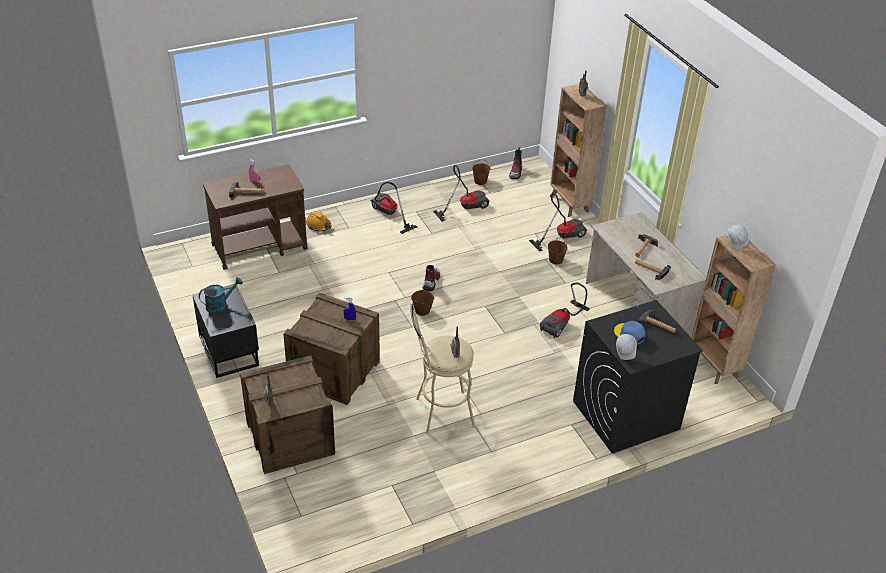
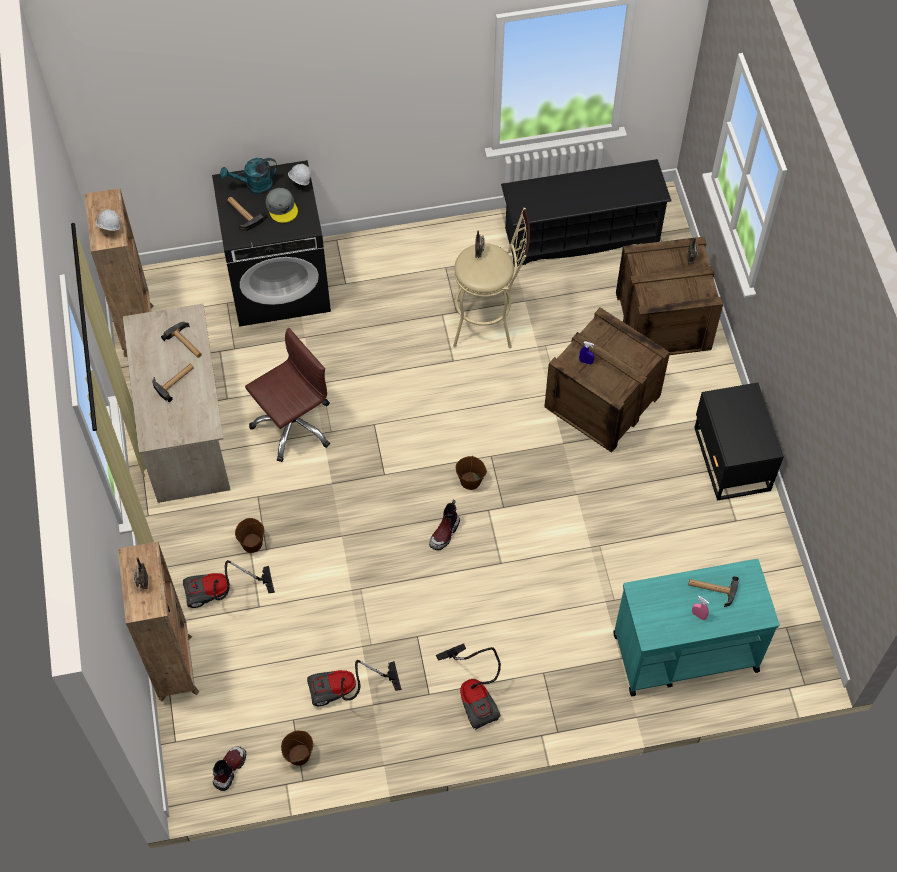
camera: 165 degrees left, 20 degrees up
(220, 305) = (746, 431): turquoise watering can -> turquoise watering can (254, 186)
(260, 247) = (684, 652): brown cart -> turquoise cart
(319, 225) = (589, 687): orange hard hat -> none
(375, 500) = (581, 235): none -> black shoe rack
(563, 324) = (293, 425): vacuum cleaner -> brown office chair
(629, 334) = (282, 207): blue cap -> grey cap

